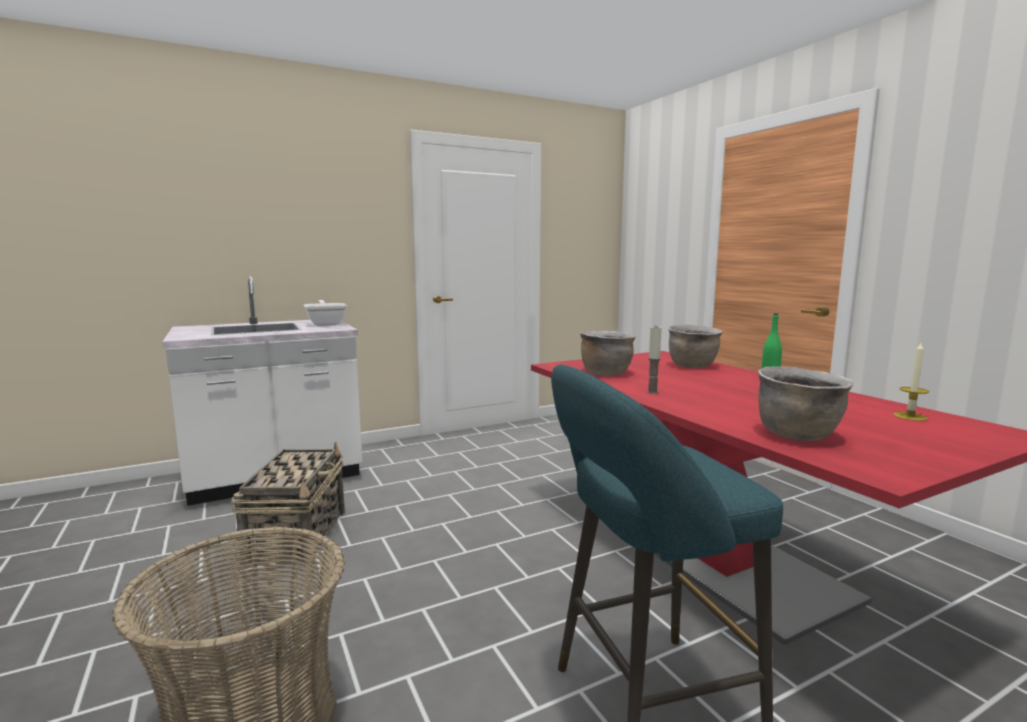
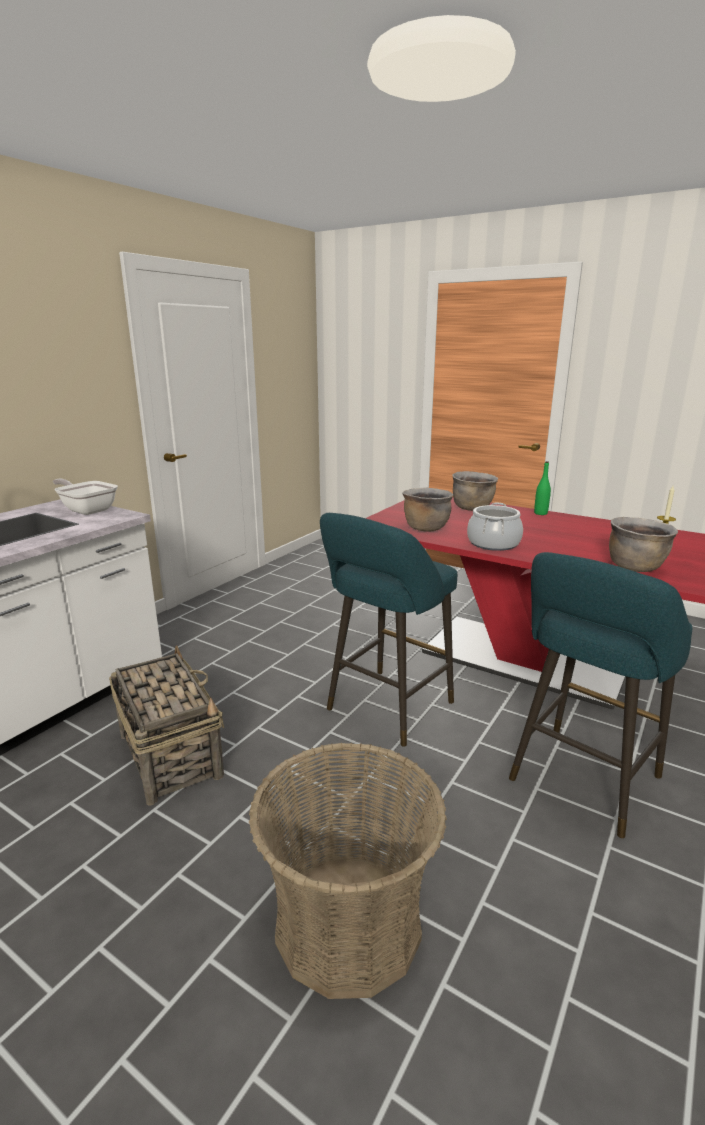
camera: 30 degrees left, 10 degrees up
(507, 557) = (386, 709): none -> turquoise stool
(652, 392) = (493, 543): candle -> cooking pot

